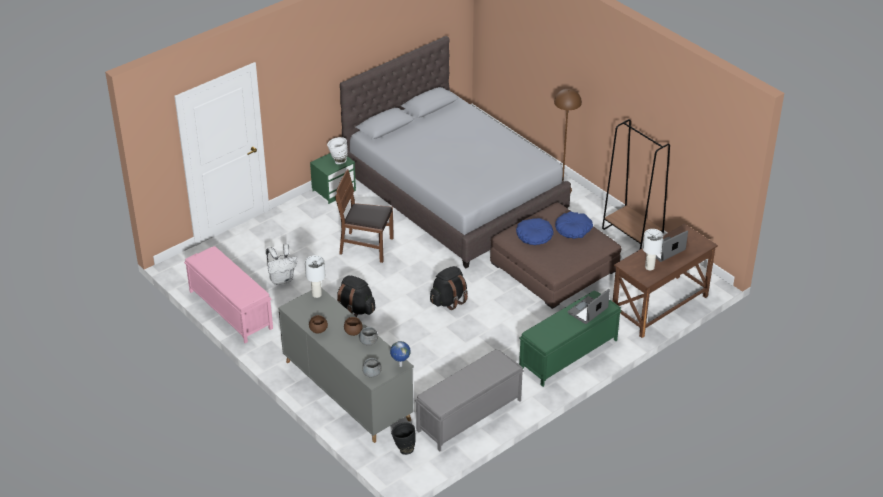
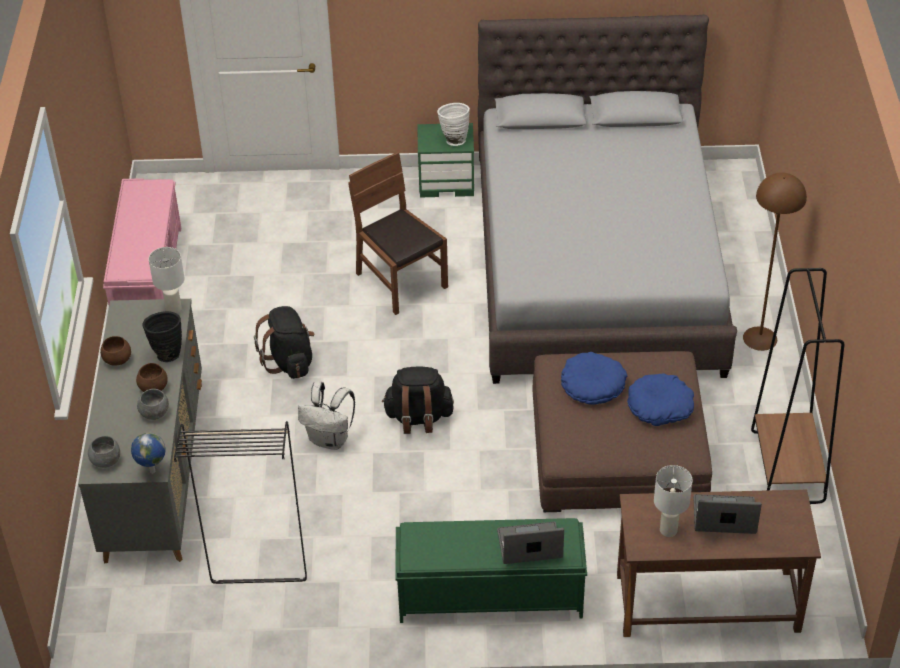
camera: 40 degrees right, 5 degrees up
(282, 279) = (250, 270): white backpack -> white backpack (330, 439)
(403, 449) = (126, 596): black vase -> black vase (166, 353)
(468, 416) = (256, 602): grey bench -> black clothes rack

